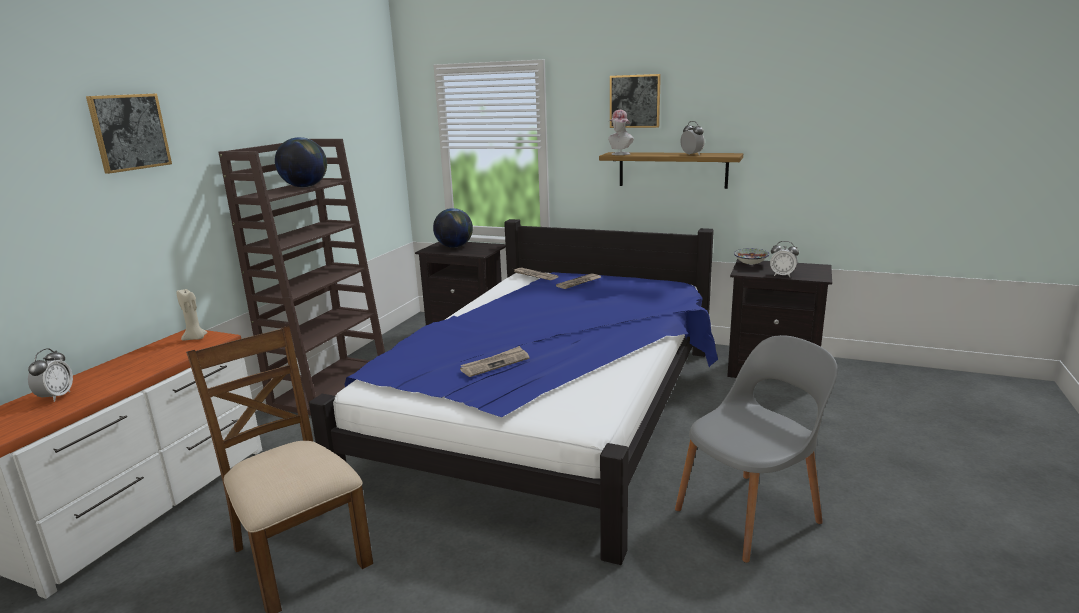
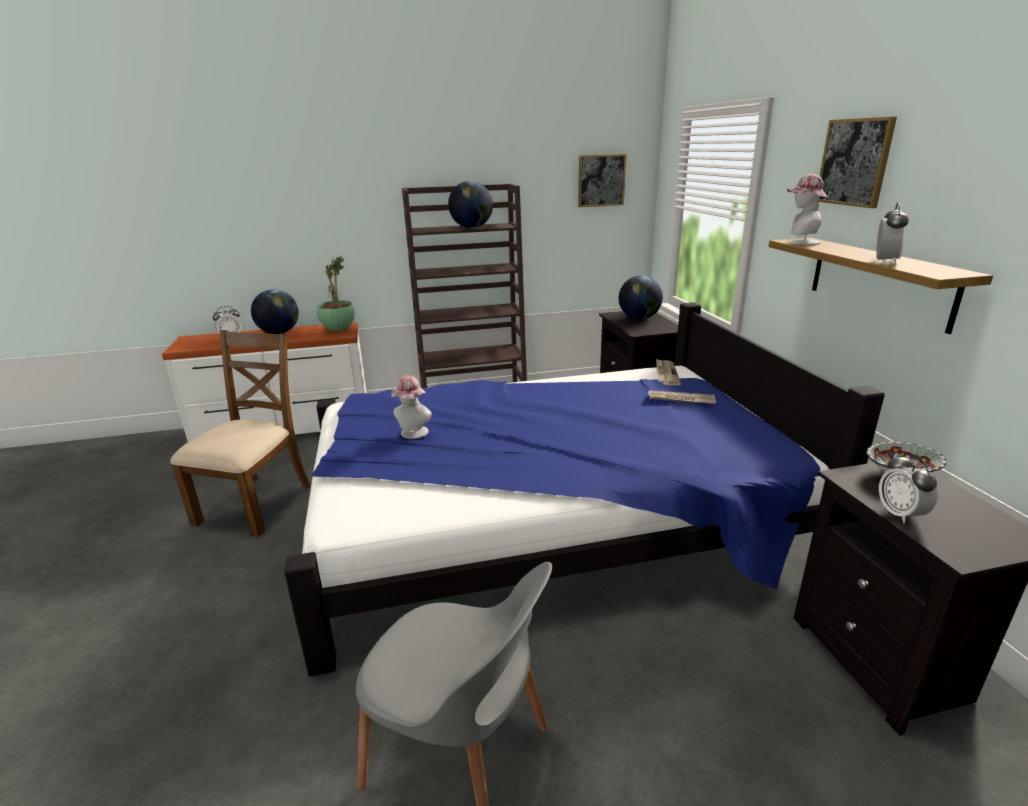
camera: 55 degrees right, 5 degrees up
(117, 368) = (279, 333): none -> globe
(129, 132) = (324, 167): picture -> picture (601, 180)
(196, 338) = (339, 329): beige candle -> potted plant
(495, 364) = (413, 434): newspaper -> hat

